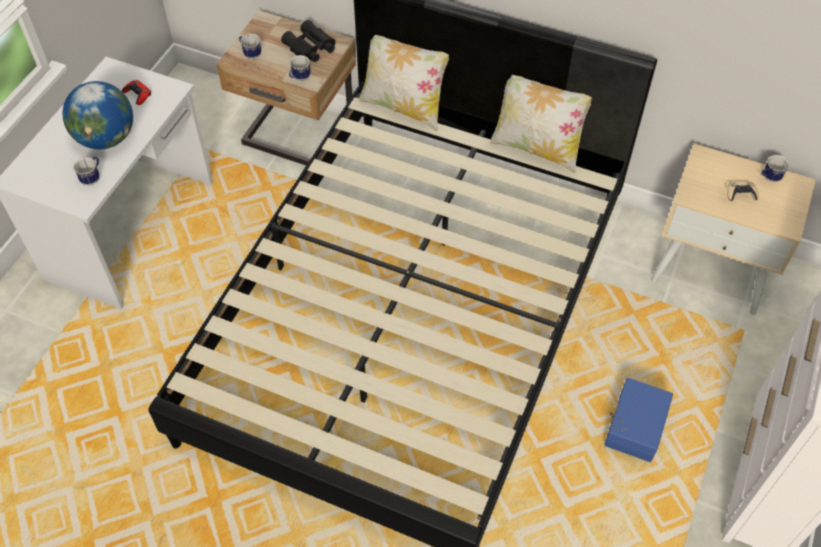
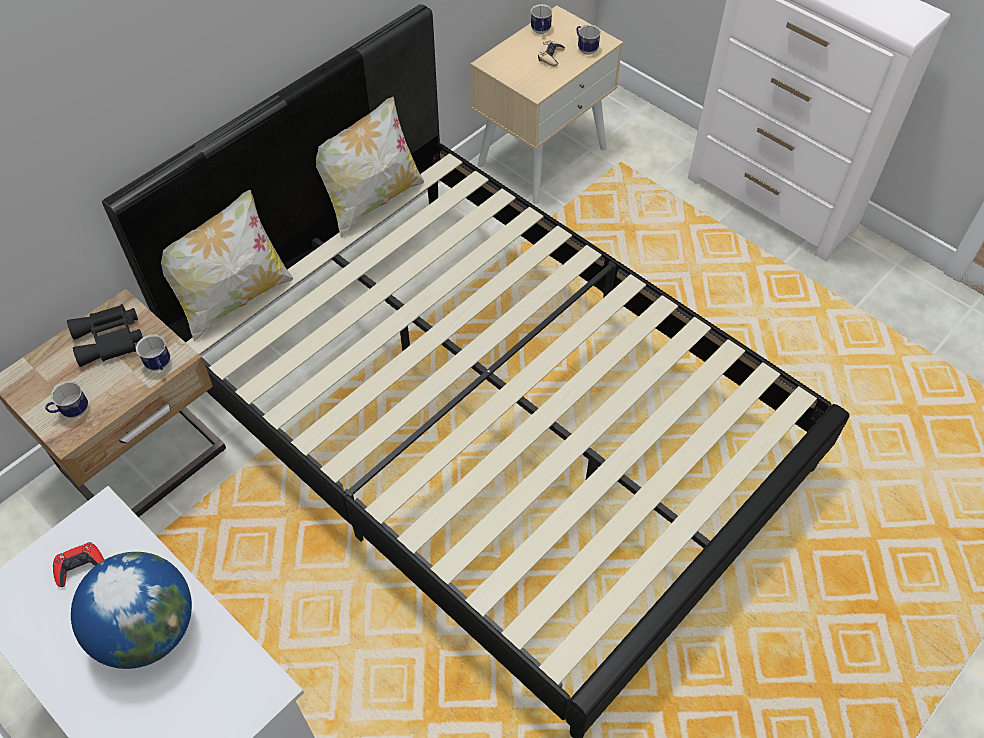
camera: 70 degrees left, 0 degrees up
(92, 178) = (221, 665): mug -> mug (585, 49)
(633, 426) = (694, 278): blue storage box -> none

